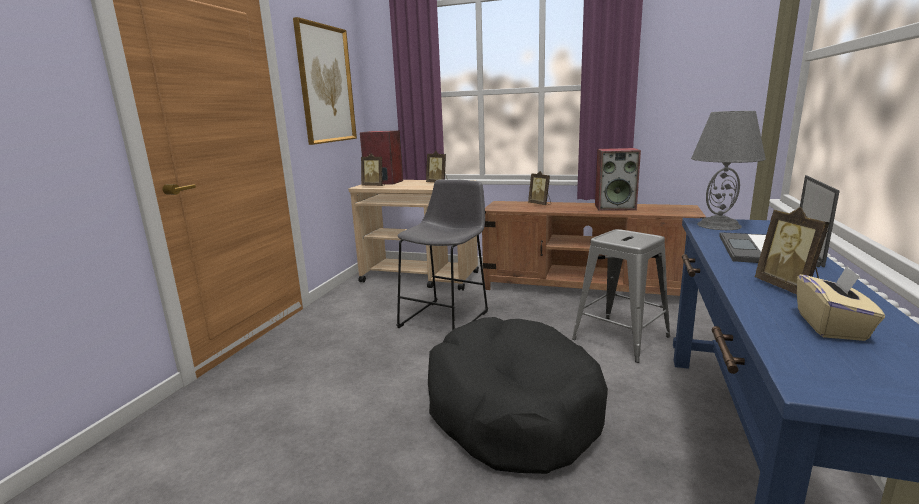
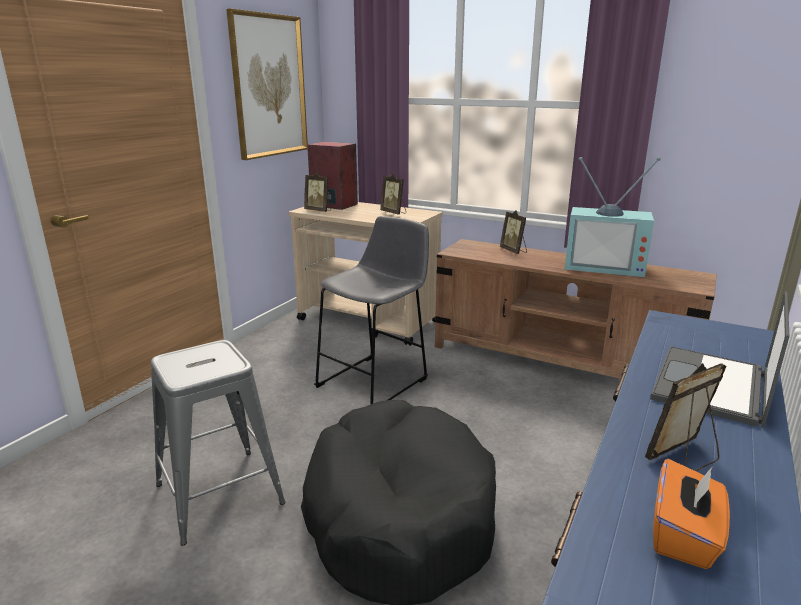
camera: 10 degrees right, 5 degrees up
(615, 207) = (605, 266): speaker -> television
(620, 338) = (571, 438): grey stool -> grey stool (219, 493)
(719, 225) = (685, 330): grey table lamp -> none
(788, 288) = (684, 459): picture frame -> picture frame turned 60 degrees clockwise
(831, 326) = (684, 536): beige tissue box -> orange tissue box

